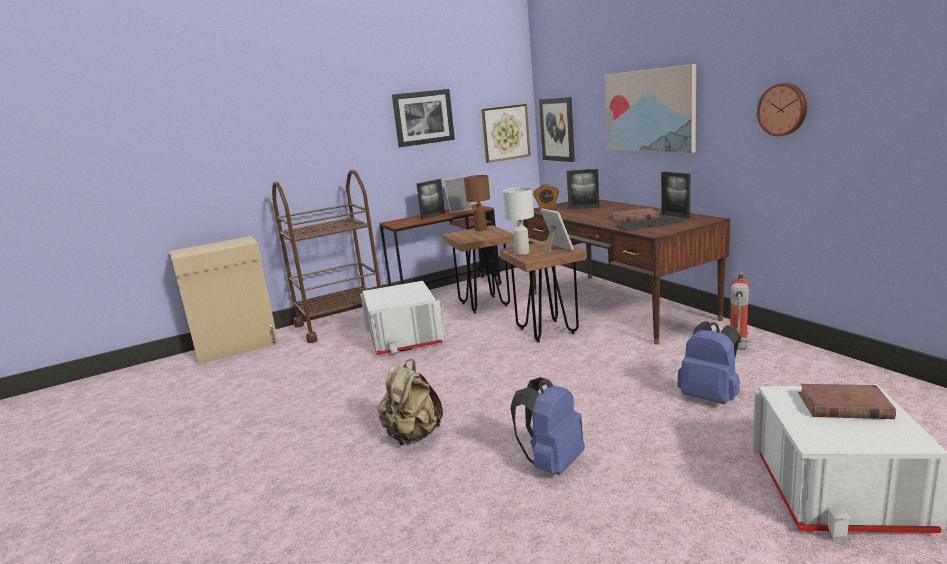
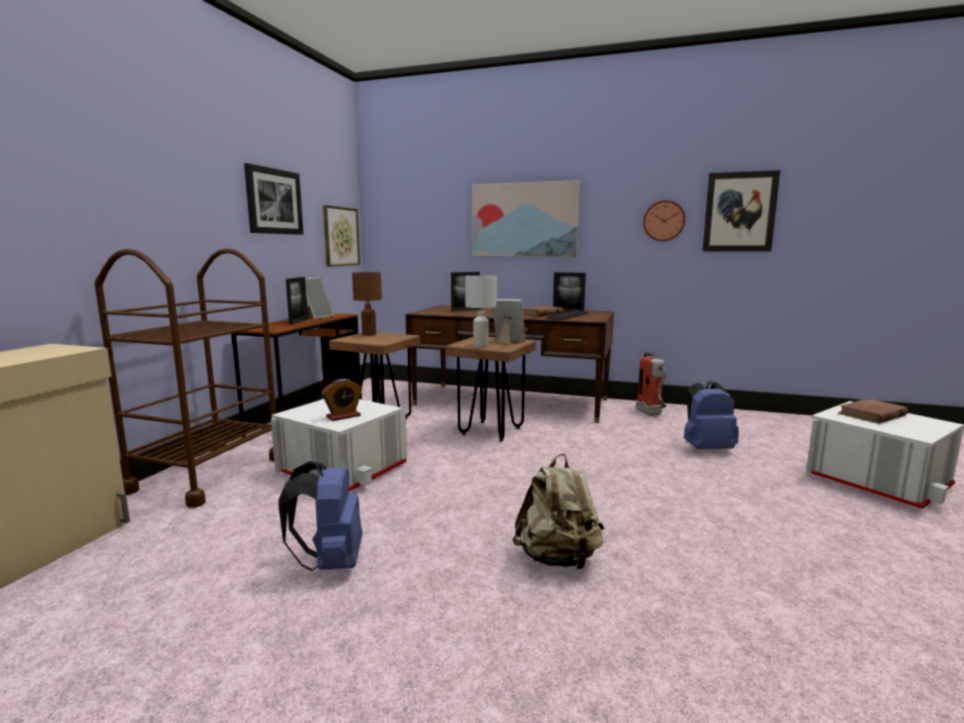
camera: 45 degrees left, 5 degrees down
(547, 209) = (430, 312): alarm clock -> alarm clock (343, 416)
(552, 463) = (719, 530): blue backpack -> blue backpack (330, 562)
(557, 129) = (397, 238): picture -> picture (739, 212)

